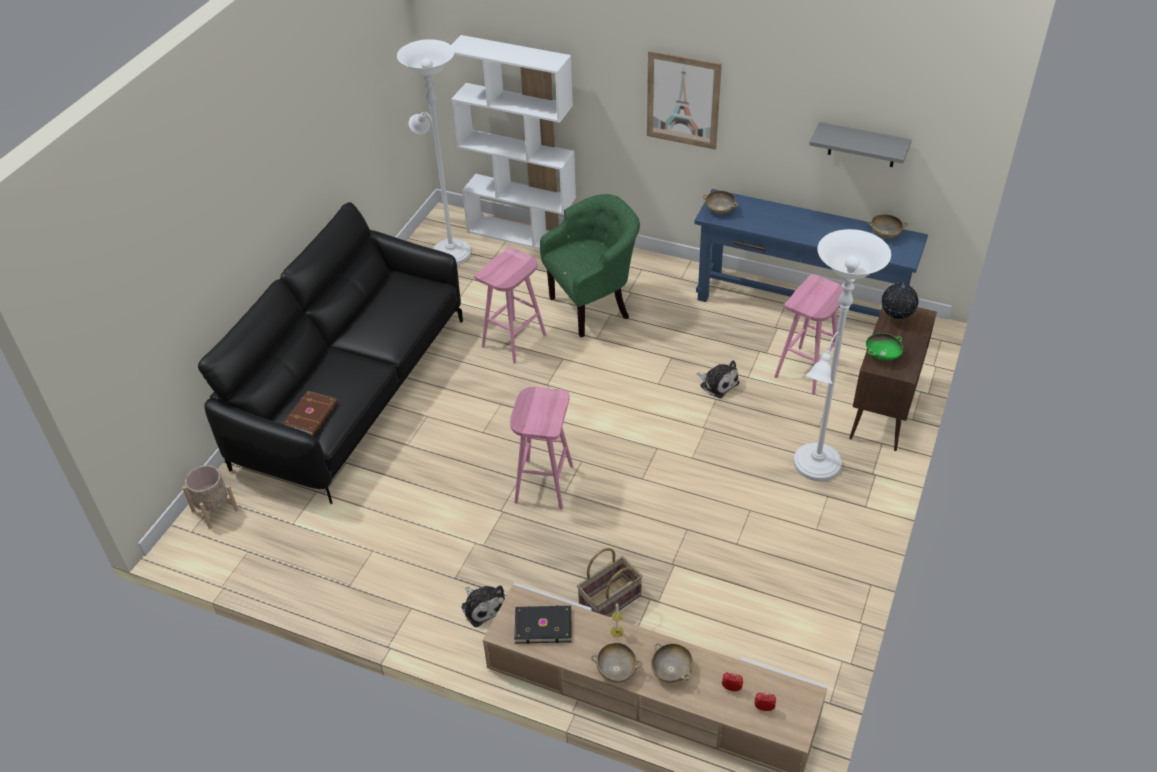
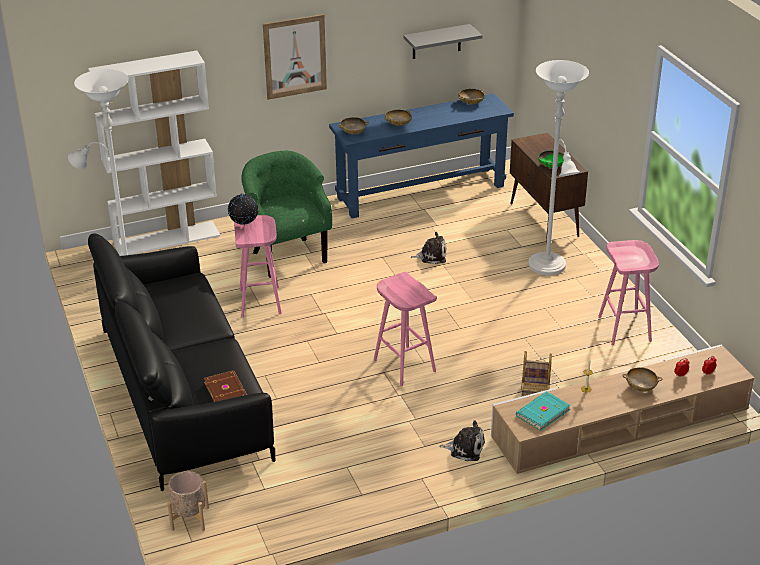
camera: 45 degrees left, 10 degrees down
(542, 625) = (542, 412): black book -> turquoise book
(593, 307) = (287, 255): green armchair -> green armchair turned 45 degrees counterclockwise
(616, 670) = (613, 406): beige bowl -> beige bowl (398, 124)
(806, 371) = (474, 222): pink stool -> pink stool (625, 329)
(896, 318) = (531, 145): globe -> globe (244, 226)

